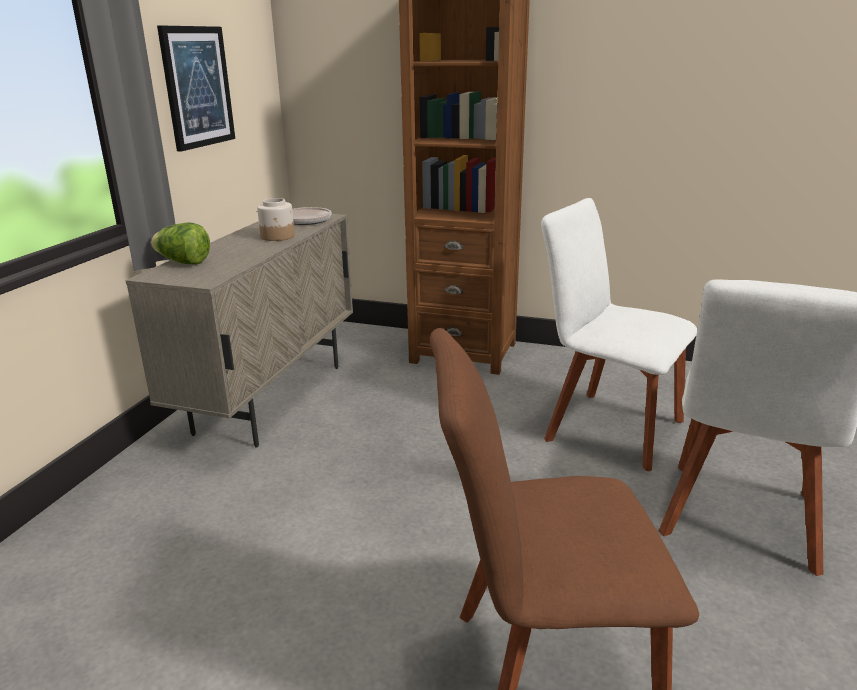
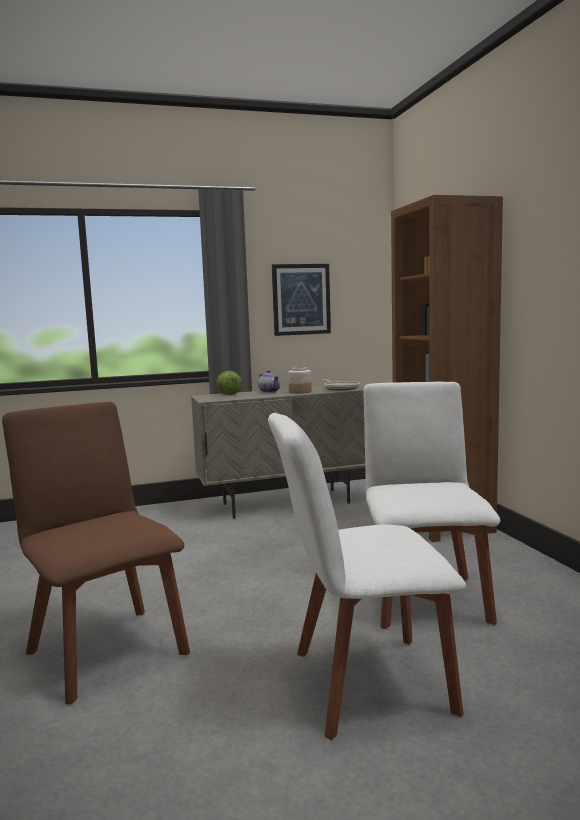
camera: 55 degrees right, 15 degrees down
(228, 244) = (269, 391): none -> teapot

